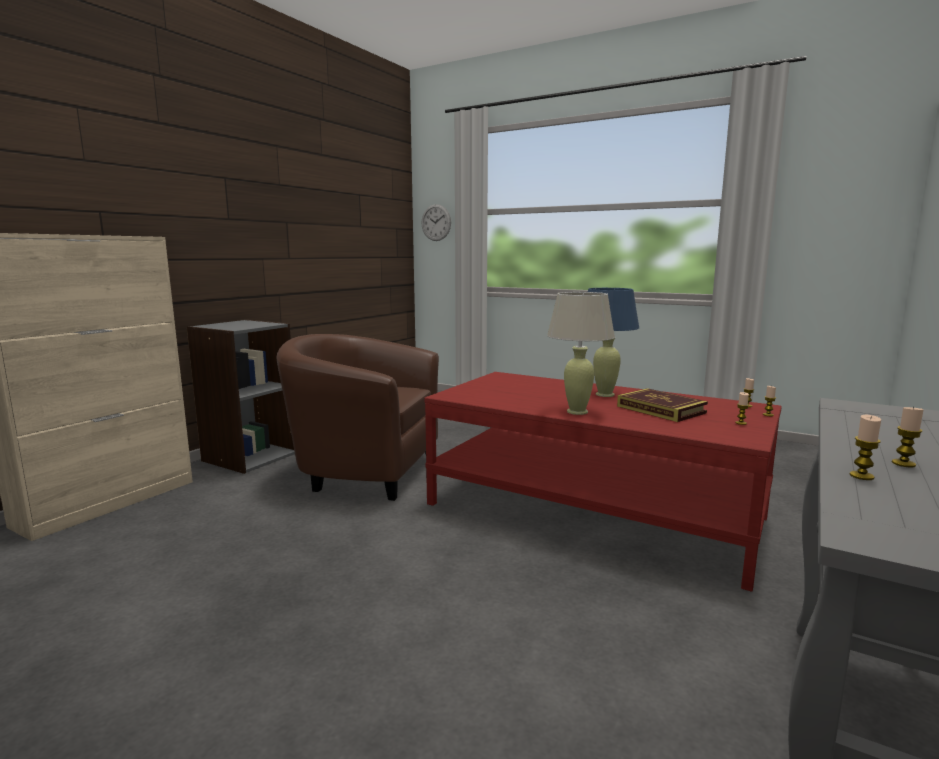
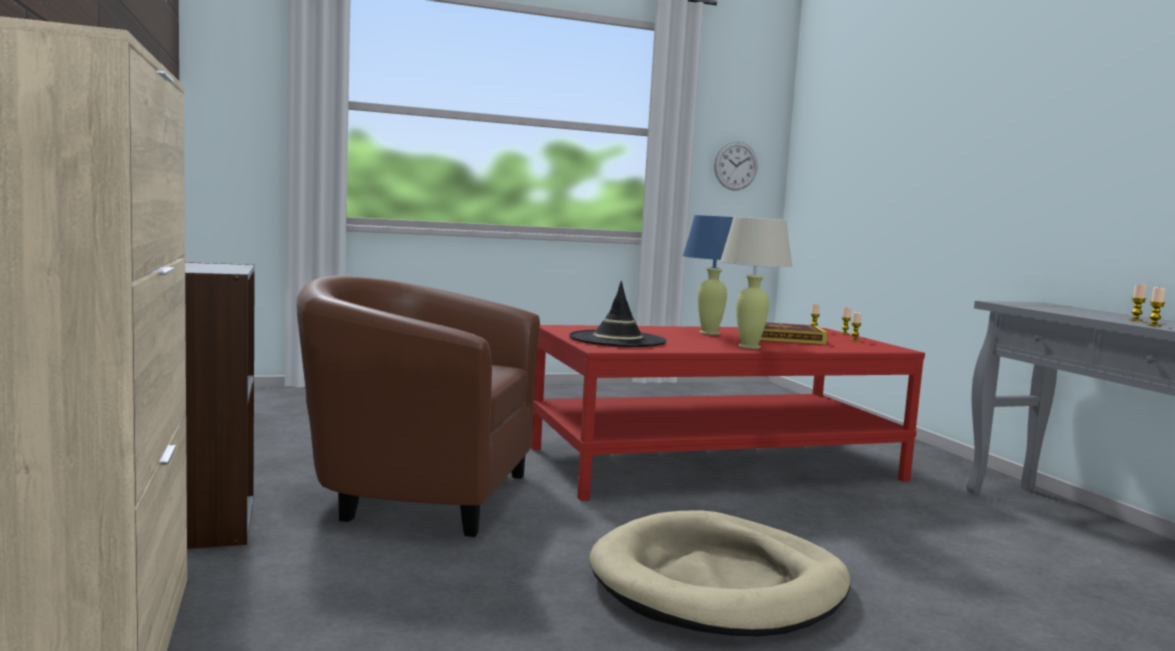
camera: 50 degrees left, 5 degrees down
(350, 588) = (719, 584): none -> beige dog bed
(363, 471) = (416, 493): brown armchair -> brown armchair turned 45 degrees clockwise
(436, 222) = (234, 108): wall clock -> wall clock (735, 166)
(492, 390) = (617, 340): none -> black hat

